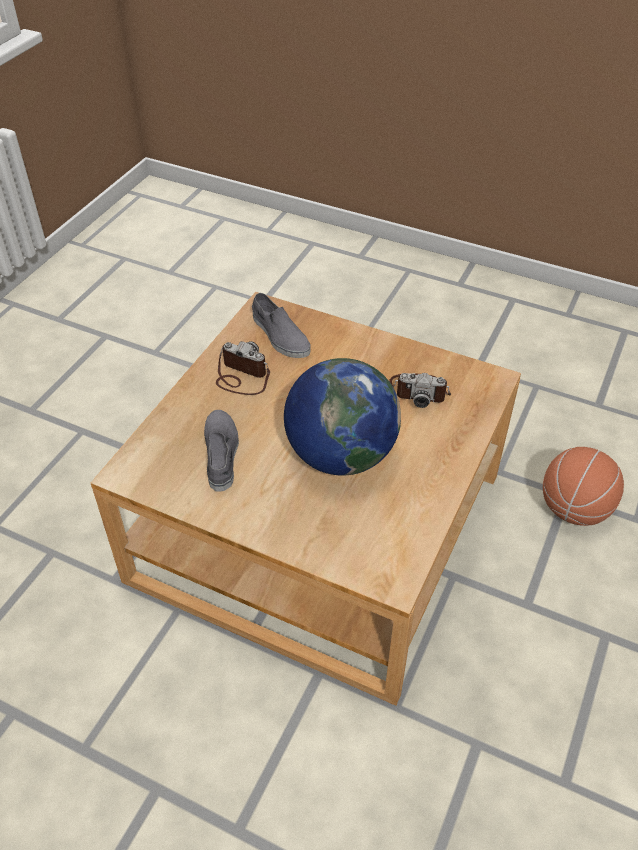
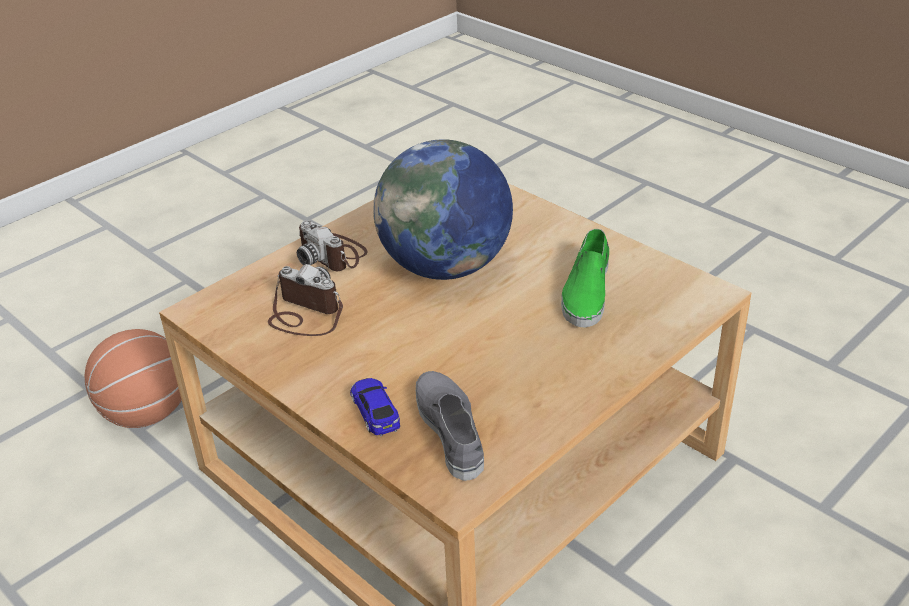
camera: 160 degrees left, 10 degrees down
(221, 453) = (586, 292): grey shoe -> green shoe
(241, 377) = (534, 377): camera -> camera (333, 255)
(328, 336) = (375, 412): none -> toy car

